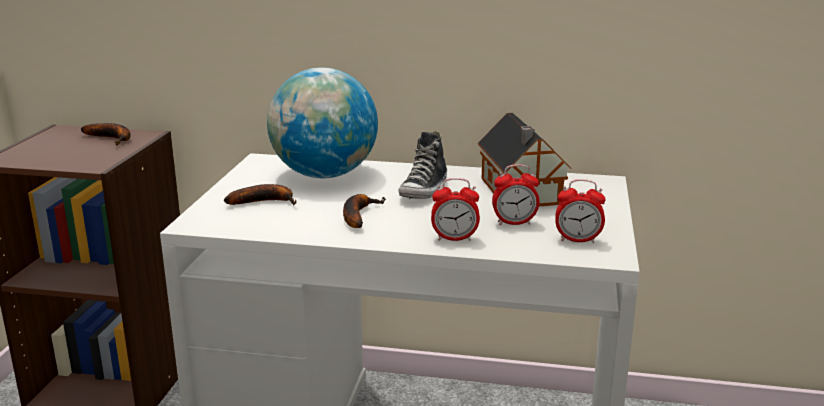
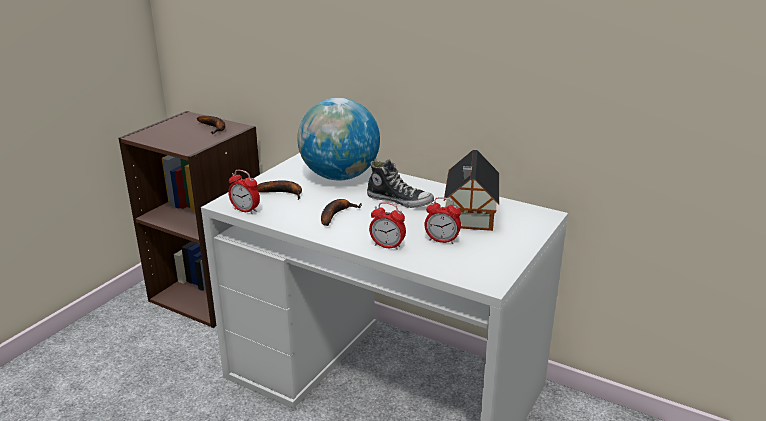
camera: 20 degrees right, 5 degrees up
(424, 190) = (400, 200): shoe -> shoe turned 105 degrees counterclockwise
(578, 240) = (477, 264): alarm clock -> alarm clock (245, 210)

